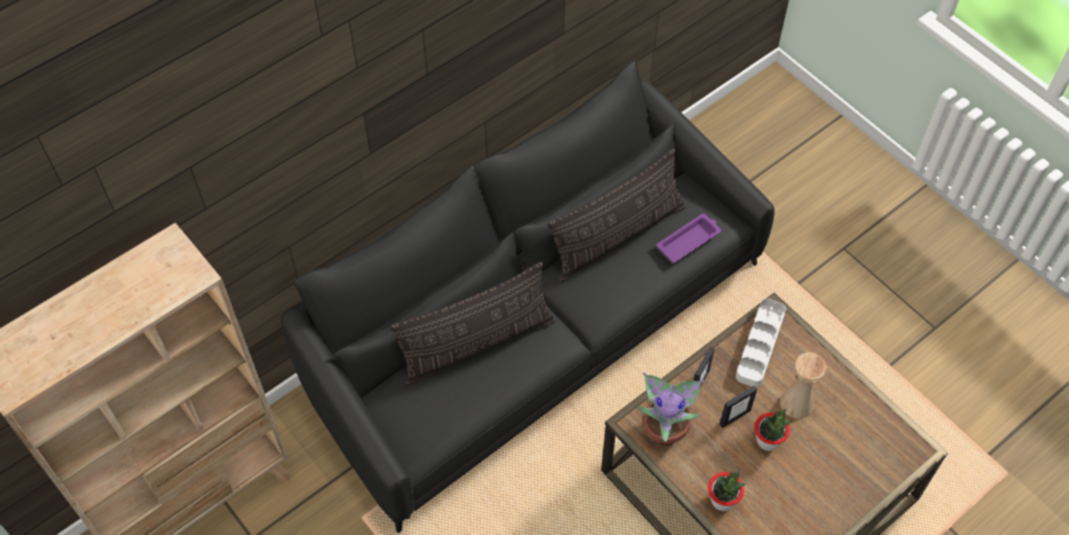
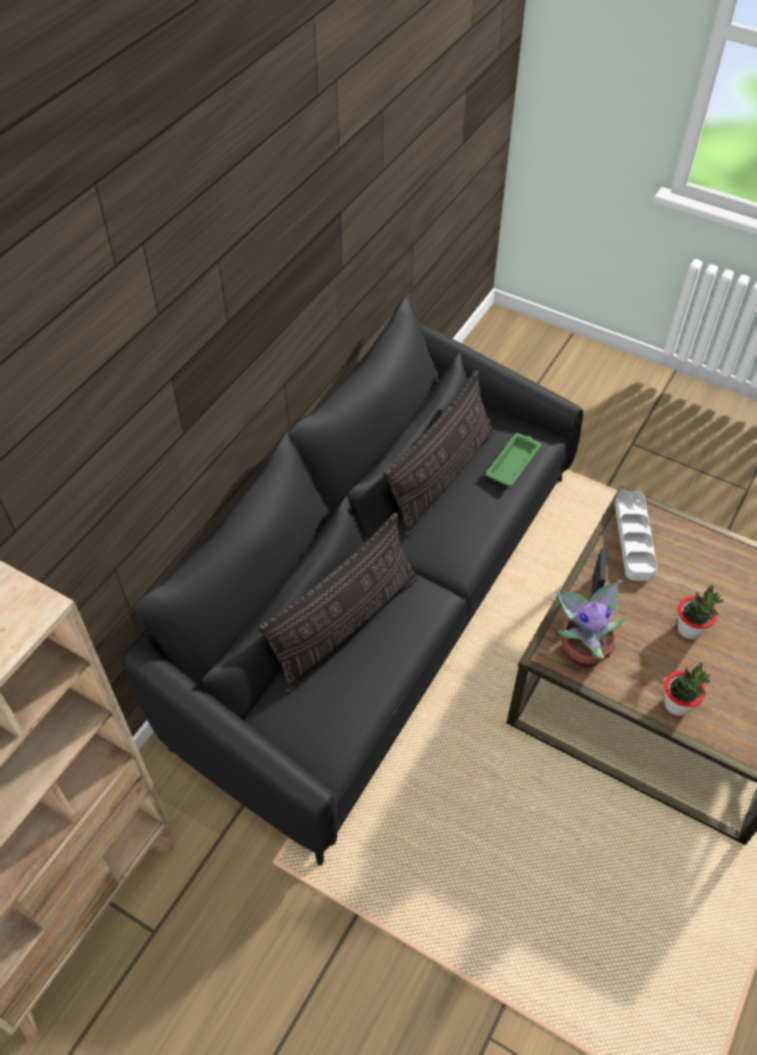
camera: 20 degrees left, 5 degrees down
(689, 240) = (513, 462): purple tray -> green tray
(734, 417) = (645, 616): picture frame -> none
(796, 403) = (697, 583): beige vase -> none

